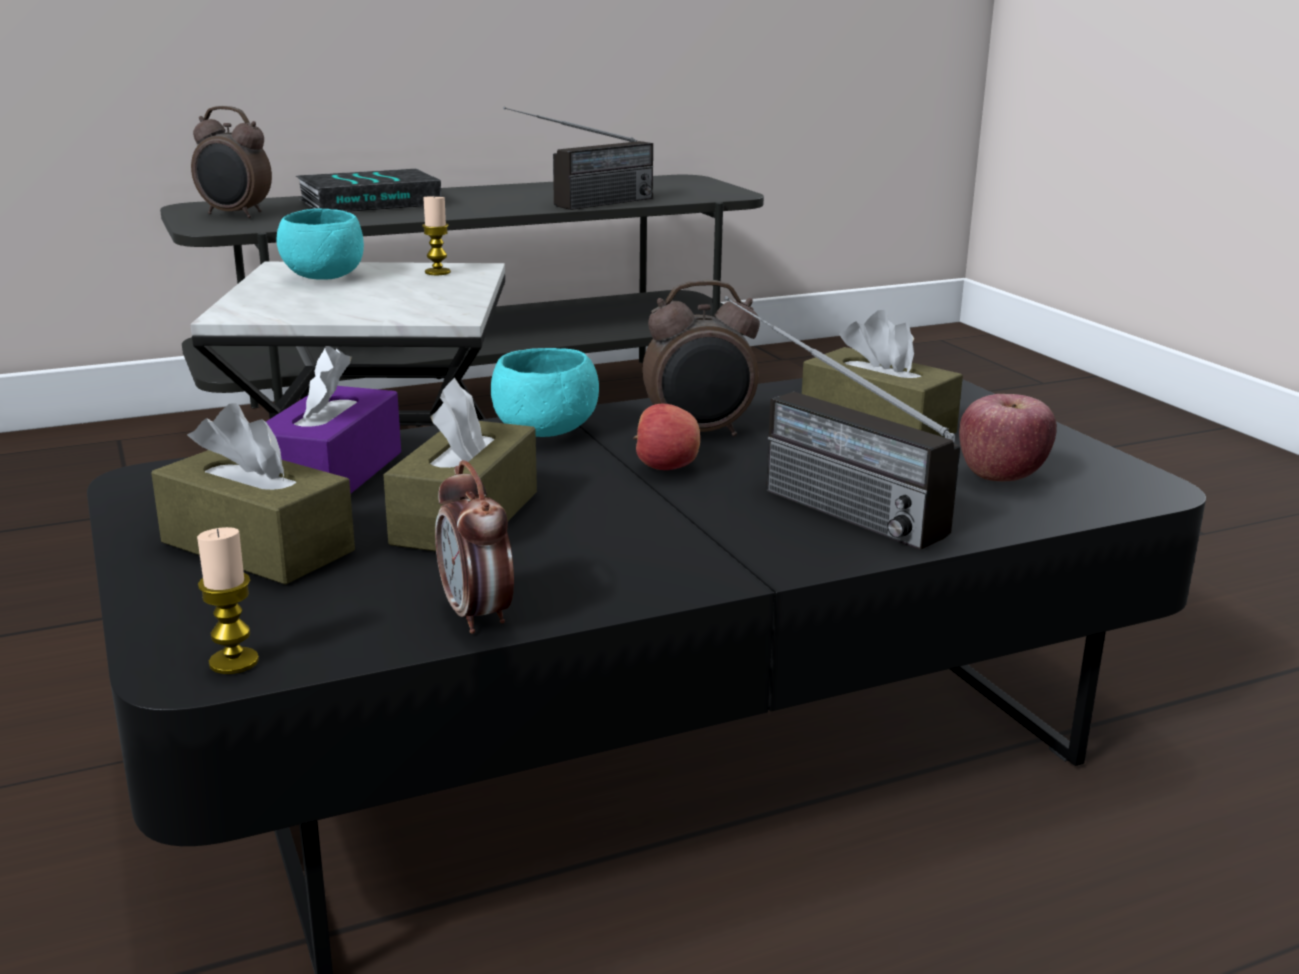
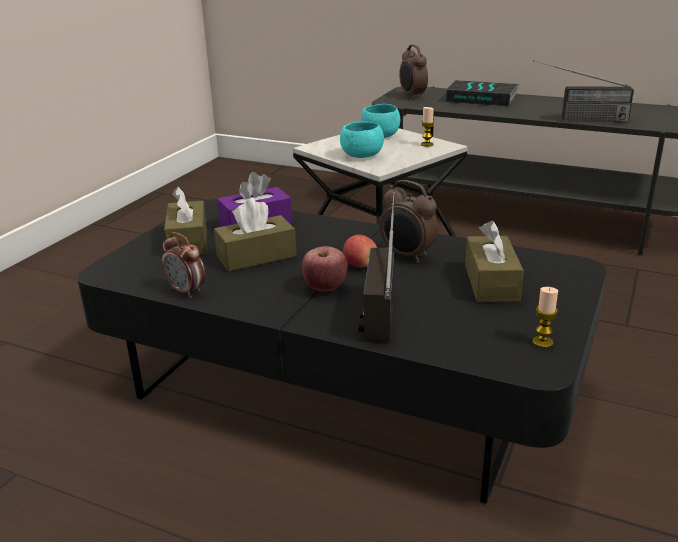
camera: 50 degrees right, 5 degrees up
(234, 662) = (113, 275): candle -> candle (542, 342)
(477, 615) = (186, 291): alarm clock -> alarm clock turned 75 degrees counterclockwise
(544, 431) = (355, 232): turquoise bowl -> turquoise bowl (362, 156)
(1001, 476) = (483, 330): apple -> apple (325, 288)

